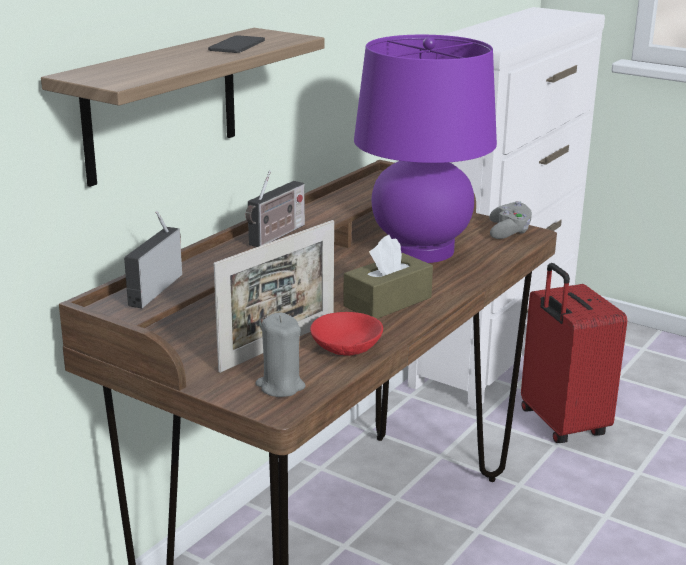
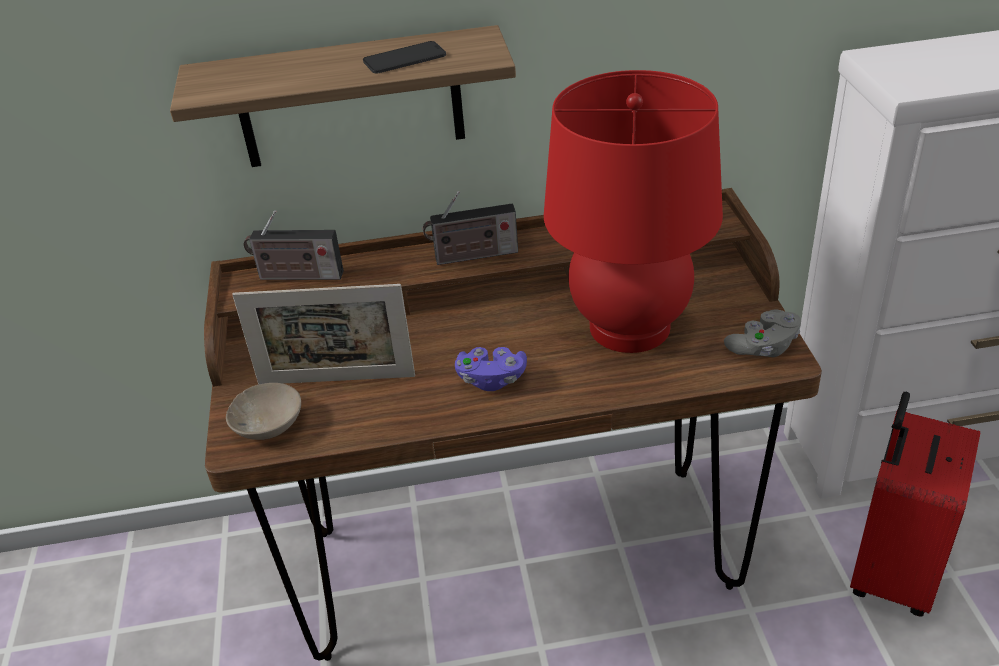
camera: 50 degrees right, 15 degrees up
(157, 288) = (297, 276): radio -> radio turned 150 degrees counterclockwise
(280, 386) = (270, 426): grey candle -> beige bowl
(347, 347) = (376, 413): red bowl -> none
(387, 302) = (491, 379): brown tissue box -> purple game controller
(420, 250) = (629, 327): purple table lamp -> red table lamp

